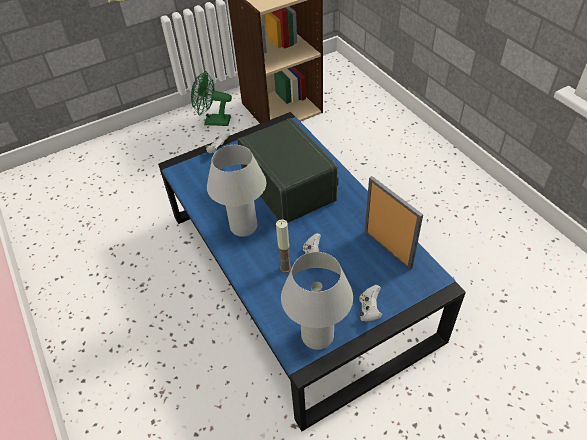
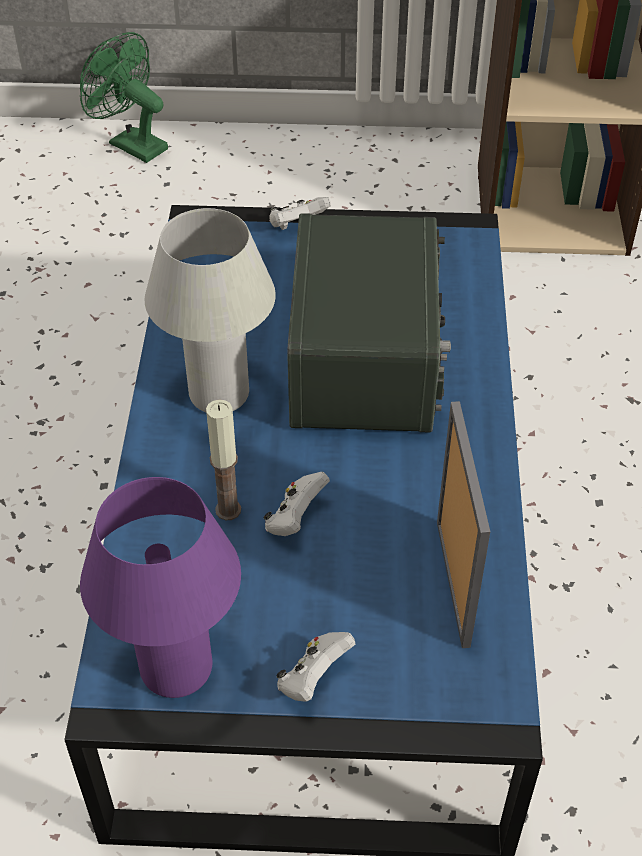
camera: 30 degrees right, 0 degrees up
(213, 121) = (393, 179): green fan -> green fan (131, 144)
(317, 336) = (176, 668): white table lamp -> purple table lamp

